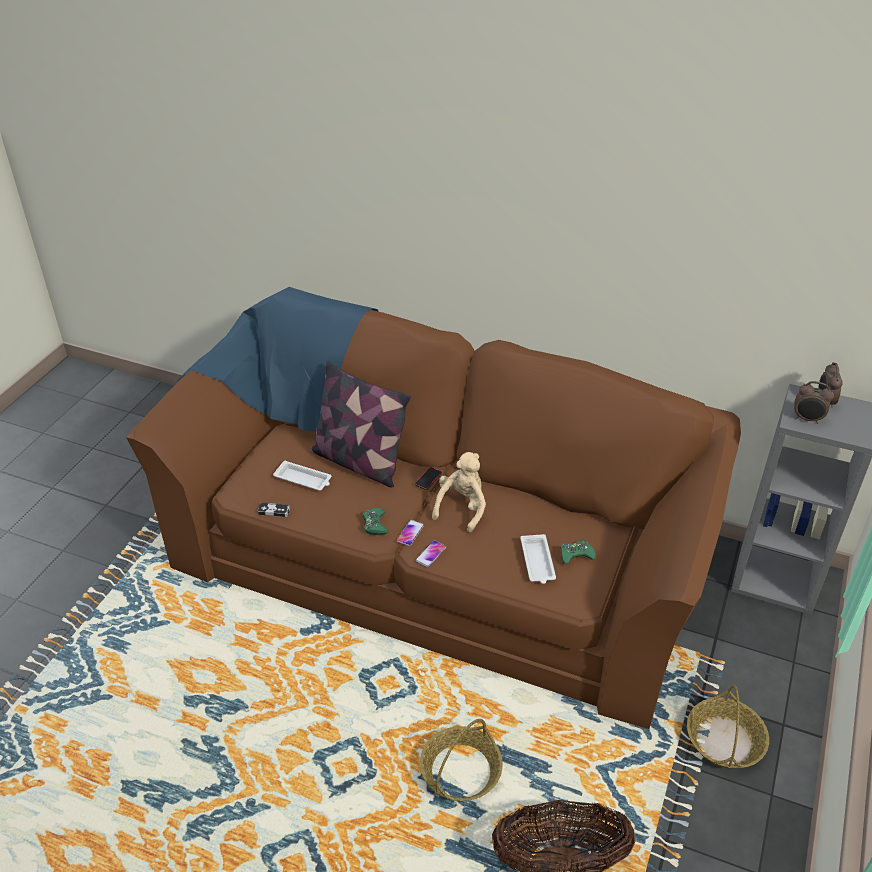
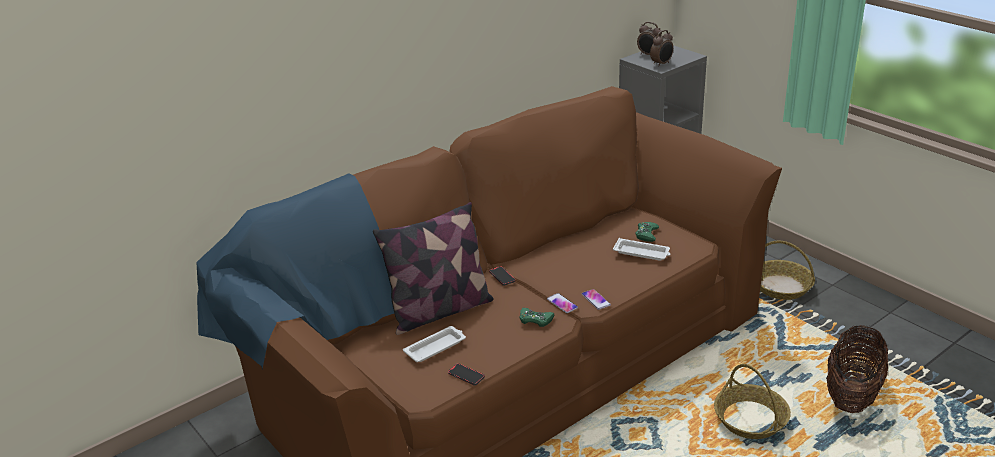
camera: 60 degrees left, 10 degrees down
(274, 511) = (466, 376): game controller -> phone
(462, 507) = (551, 270): beige plush toy -> none

